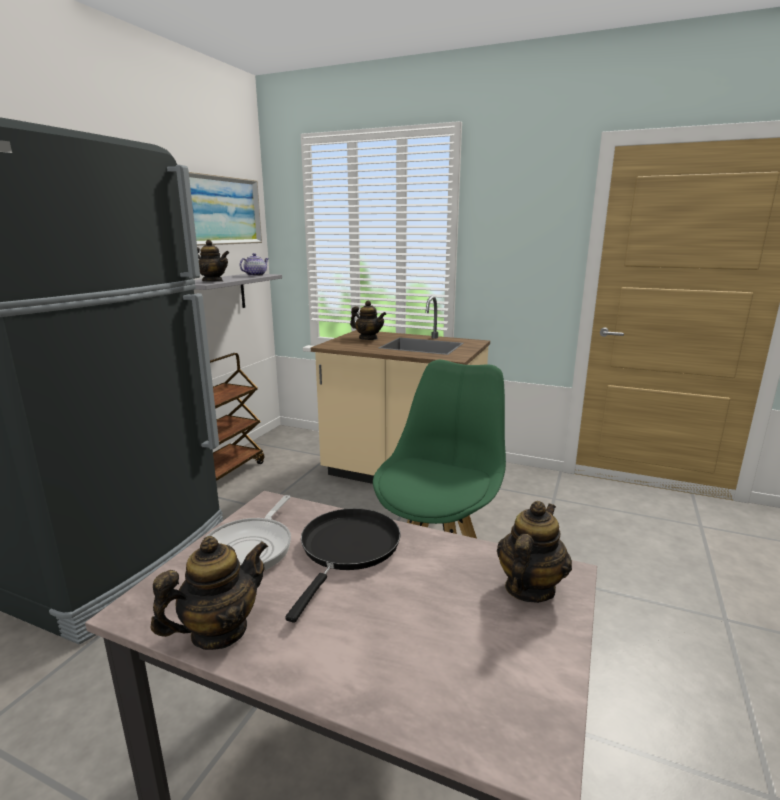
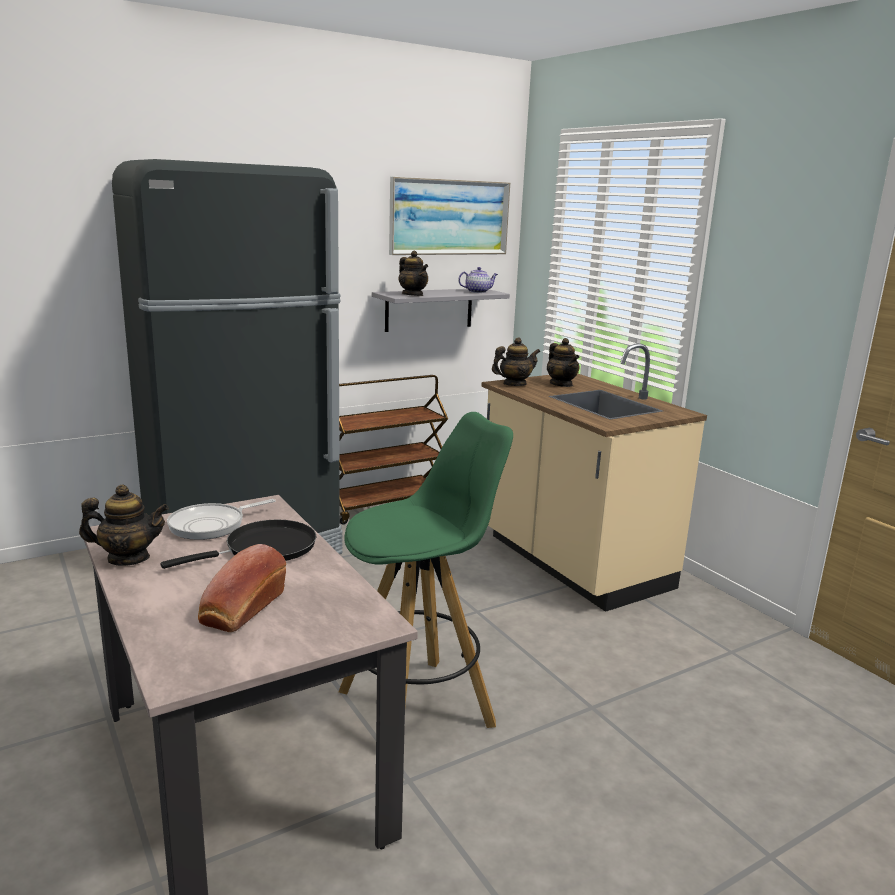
camera: 35 degrees right, 0 degrees up
(441, 625) = (241, 609): none -> bread
(529, 588) = (335, 618): teapot -> teapot (514, 384)

